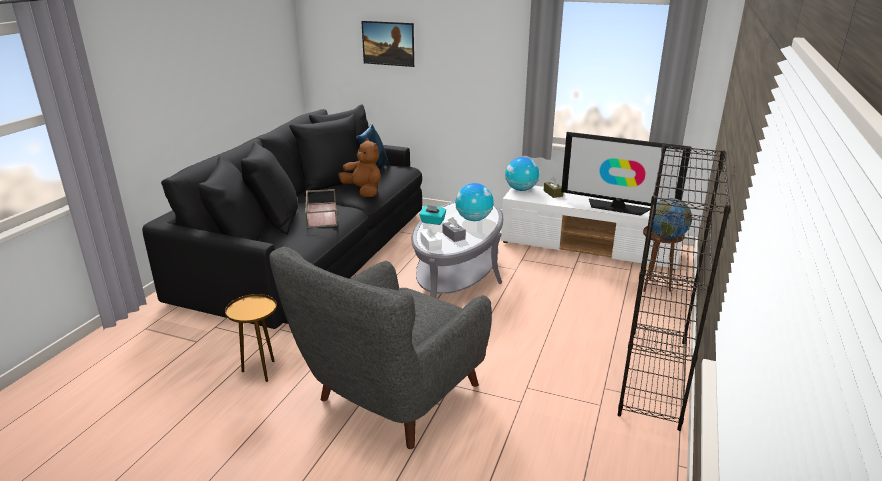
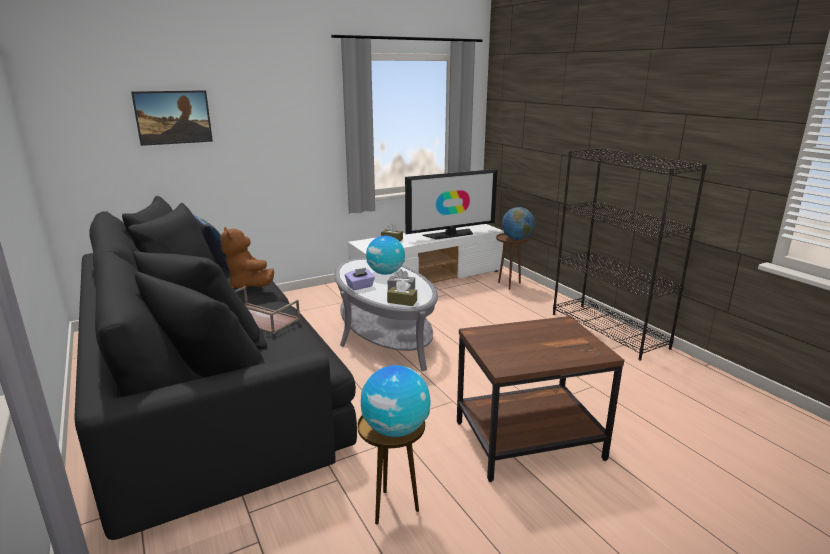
camera: 50 degrees left, 5 degrees down
(363, 191) = (249, 285): brown plush toy -> brown plush toy turned 120 degrees counterclockwise
(391, 397) = (528, 442): grey armchair -> brown side table
(431, 245) = (402, 301): white tissue box -> brown tissue box
(432, 222) = (360, 286): turquoise tissue box -> purple tissue box
(521, 189) = (364, 244): globe -> globe (396, 429)

